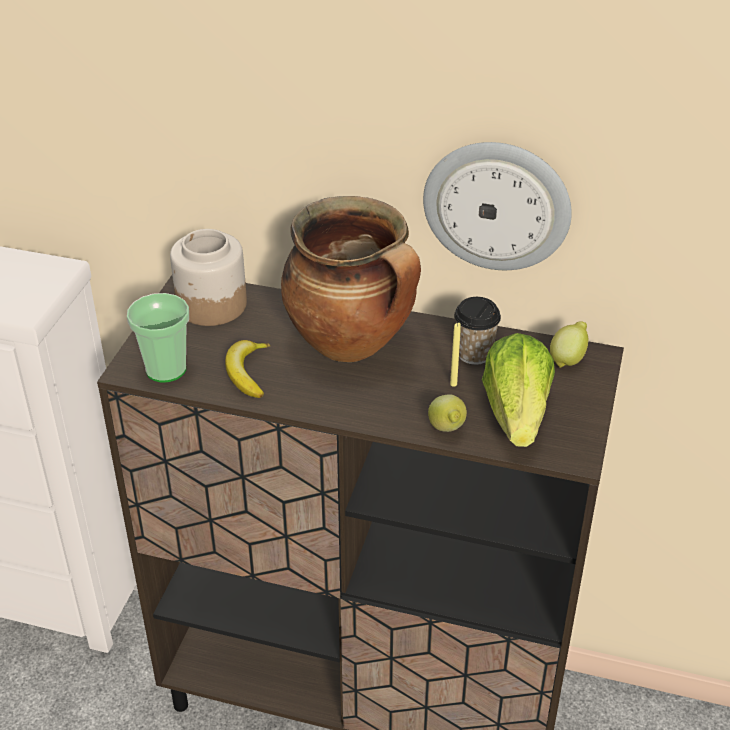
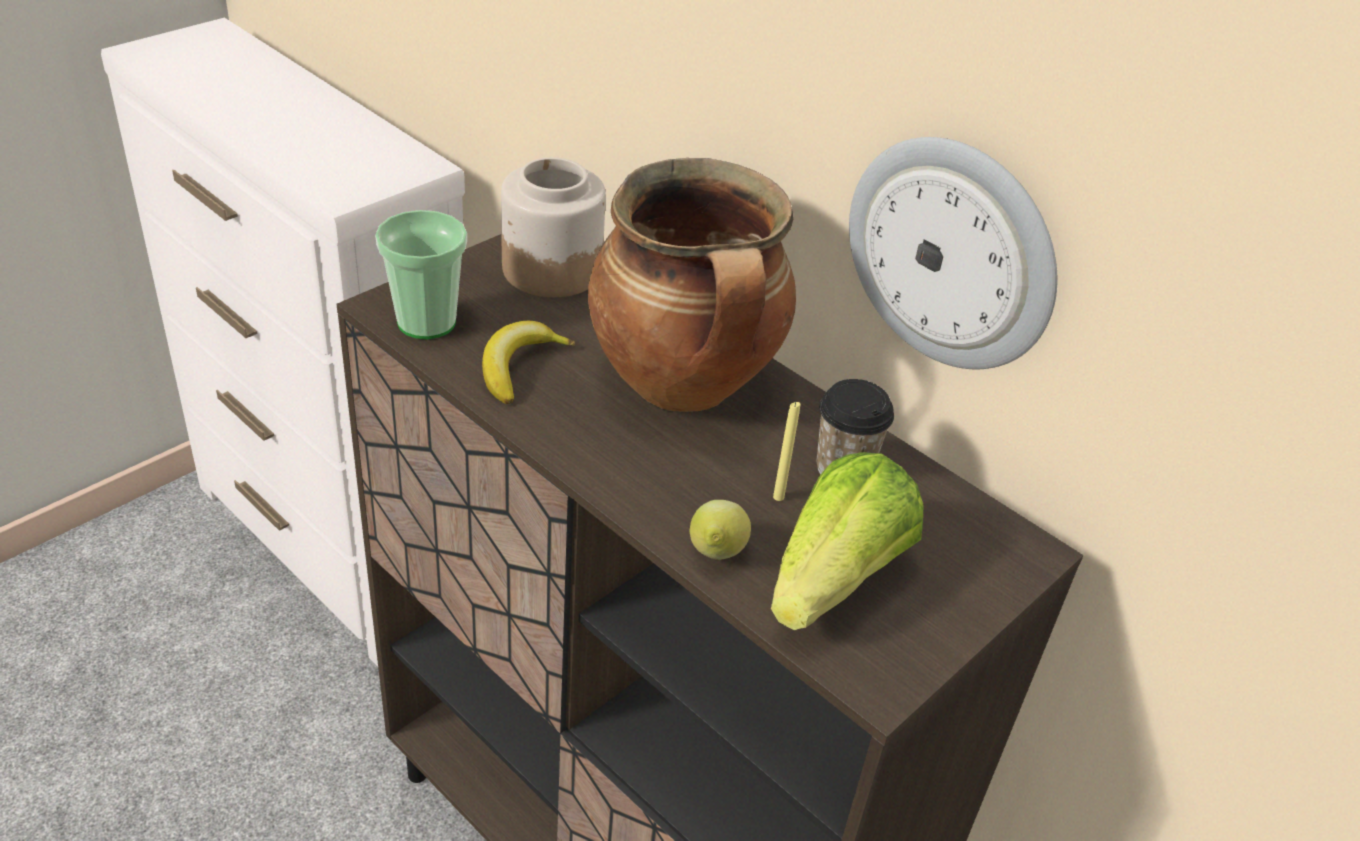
camera: 25 degrees right, 0 degrees up
(568, 359) = (979, 535): lemon -> none

